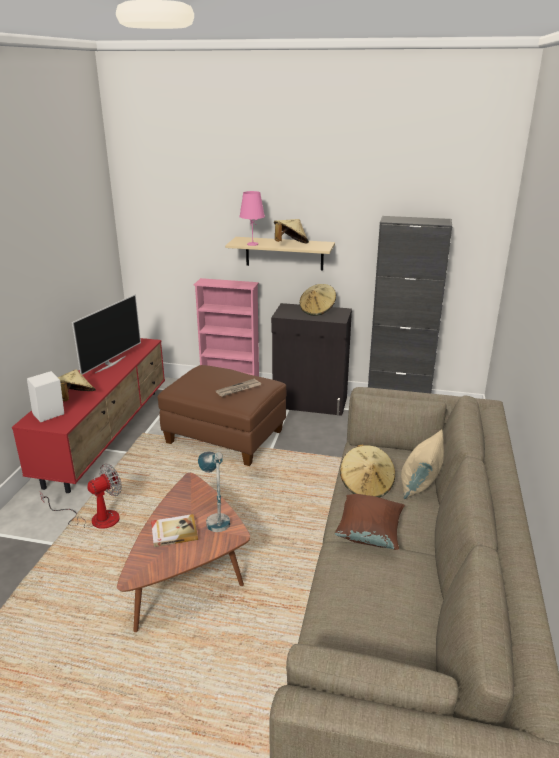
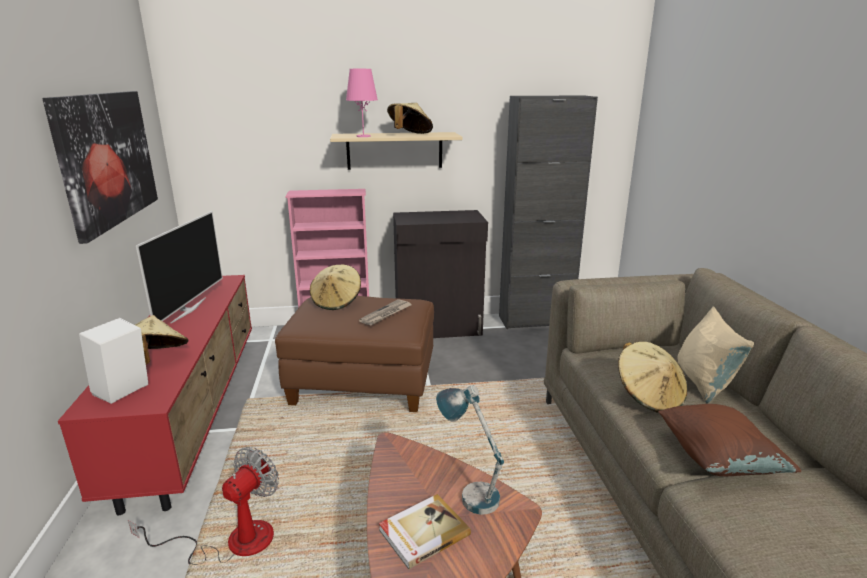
camera: 20 degrees left, 5 degrees down
(64, 259) = (107, 158): none -> picture
(317, 310) = (443, 215): beige hat -> beige hat (336, 302)

